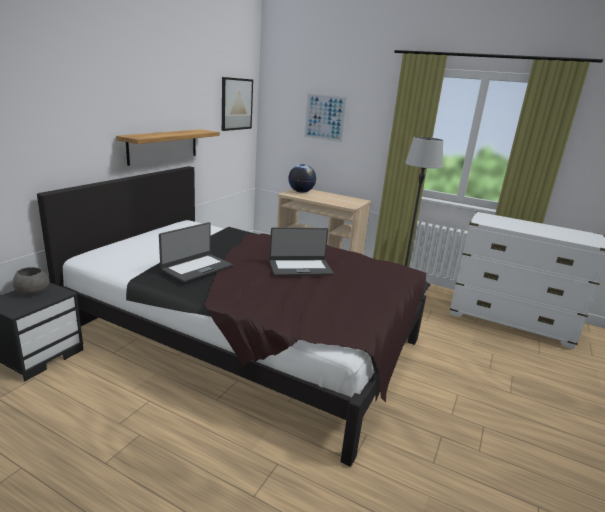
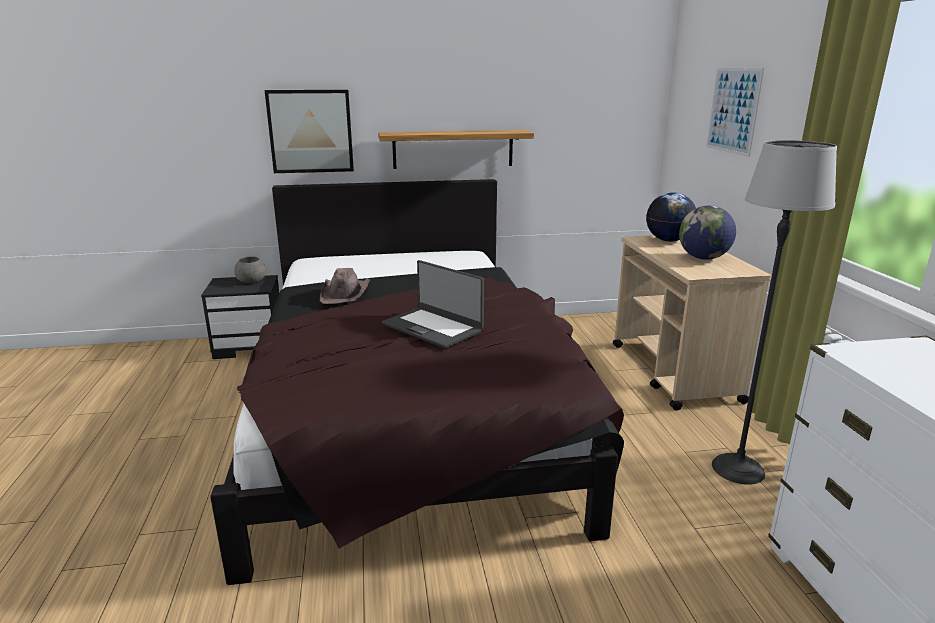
camera: 55 degrees right, 0 degrees up
(196, 268) = (346, 293): laptop -> brown hat
(236, 104) = (609, 94): picture -> picture (310, 131)
(335, 198) = (703, 258): none -> globe

